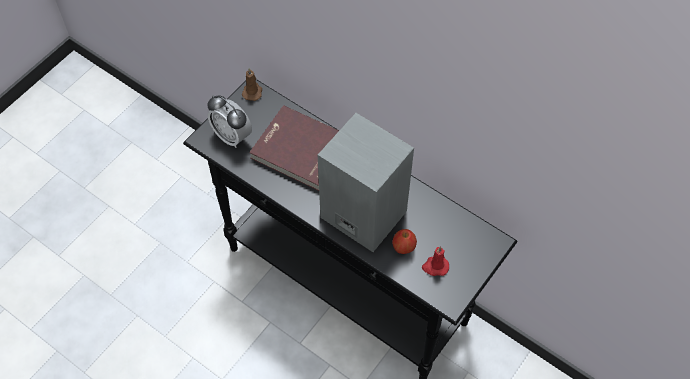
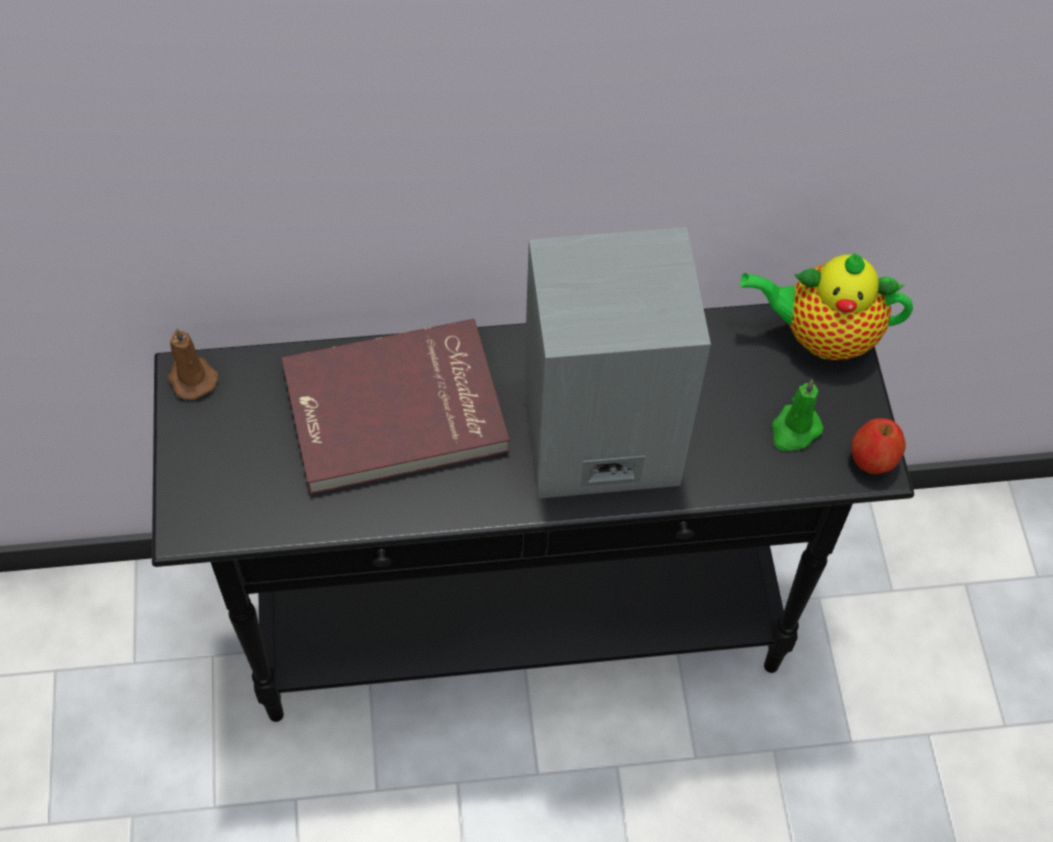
camera: 45 degrees left, 0 degrees up
(232, 136) = (236, 481): alarm clock -> none
(403, 248) = (717, 440): apple -> apple (872, 461)
(435, 267) = (794, 430): red candle -> green candle
(484, 242) = (821, 336): none -> teapot

